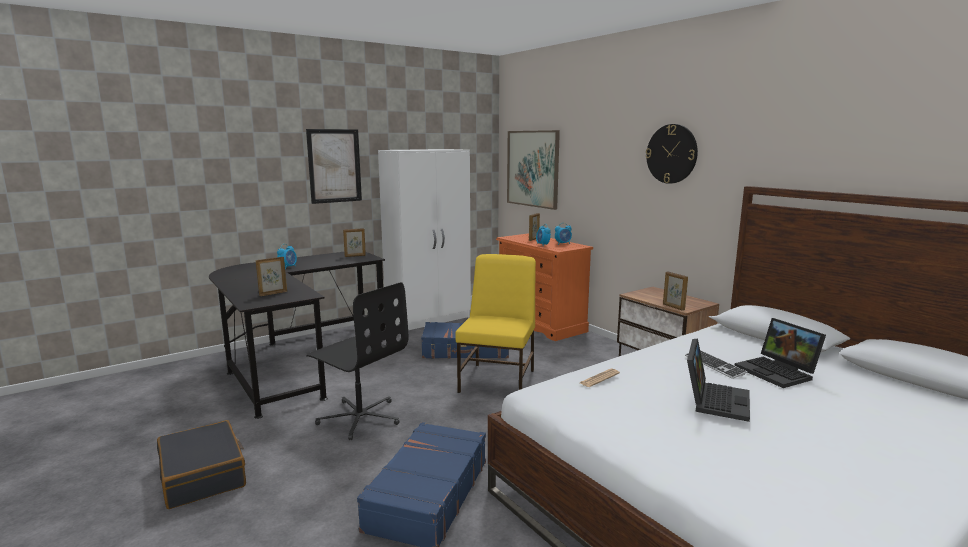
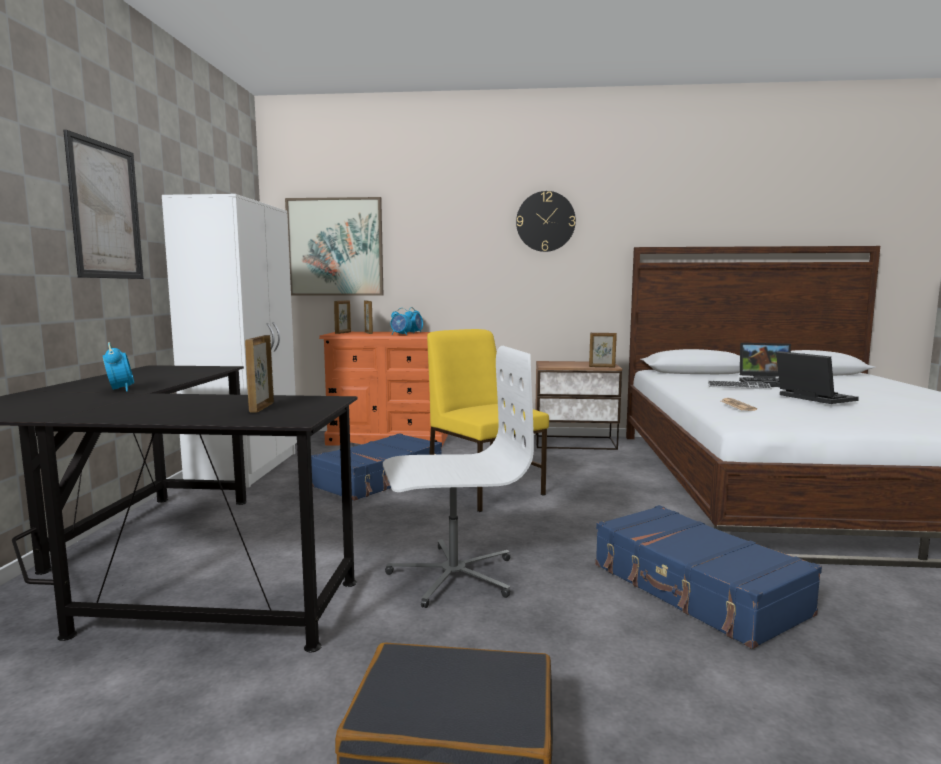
camera: 50 degrees left, 5 degrees down
(355, 256) = (179, 369): picture frame -> picture frame (343, 333)
(360, 417) = (452, 575): black office chair -> white office chair

